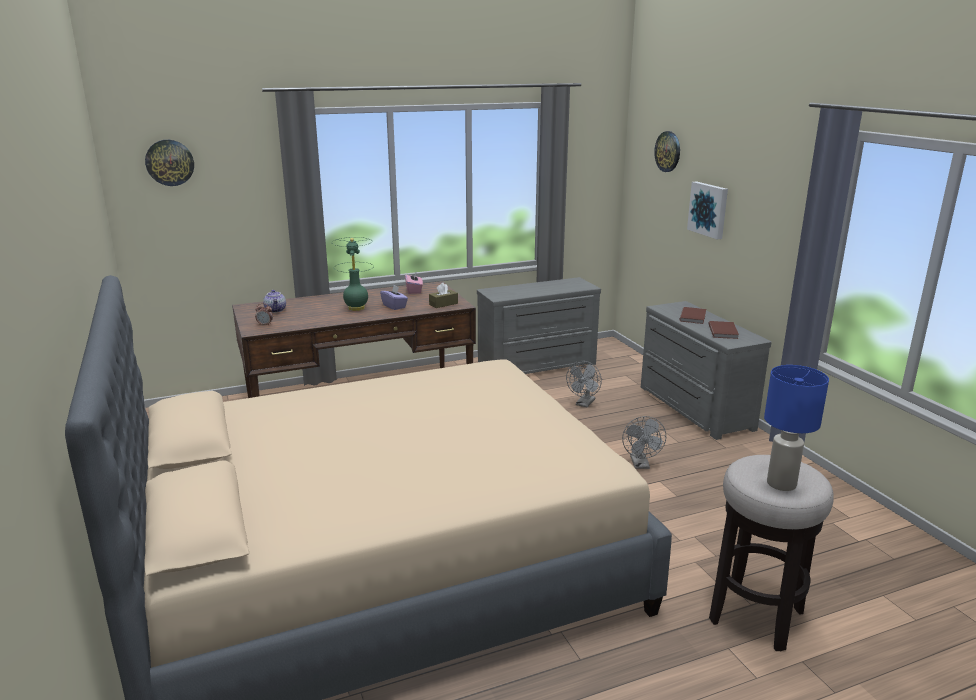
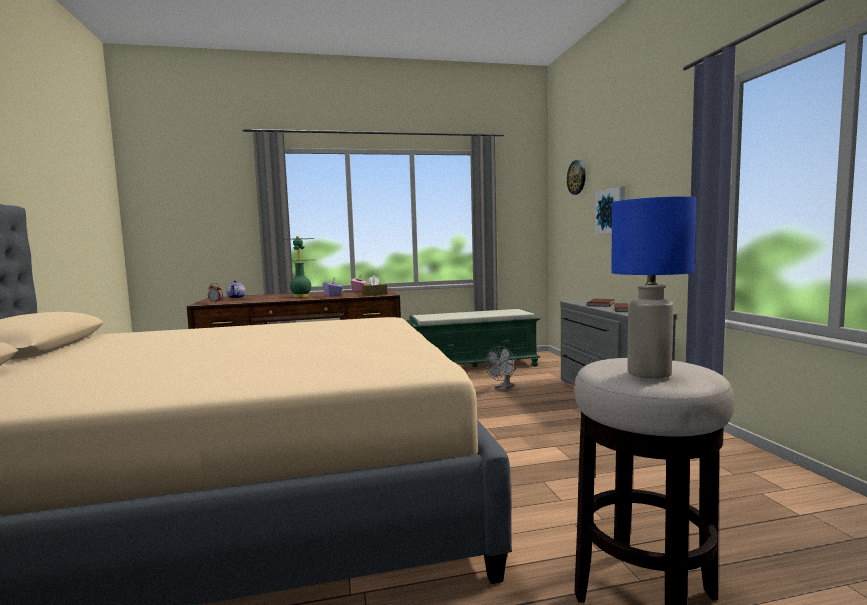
camera: 10 degrees right, 15 degrees down
(169, 162) = (171, 185): wall clock -> none
(538, 366) = (473, 366): grey dresser -> green bench
(641, 465) = (540, 432): grey fan -> none

